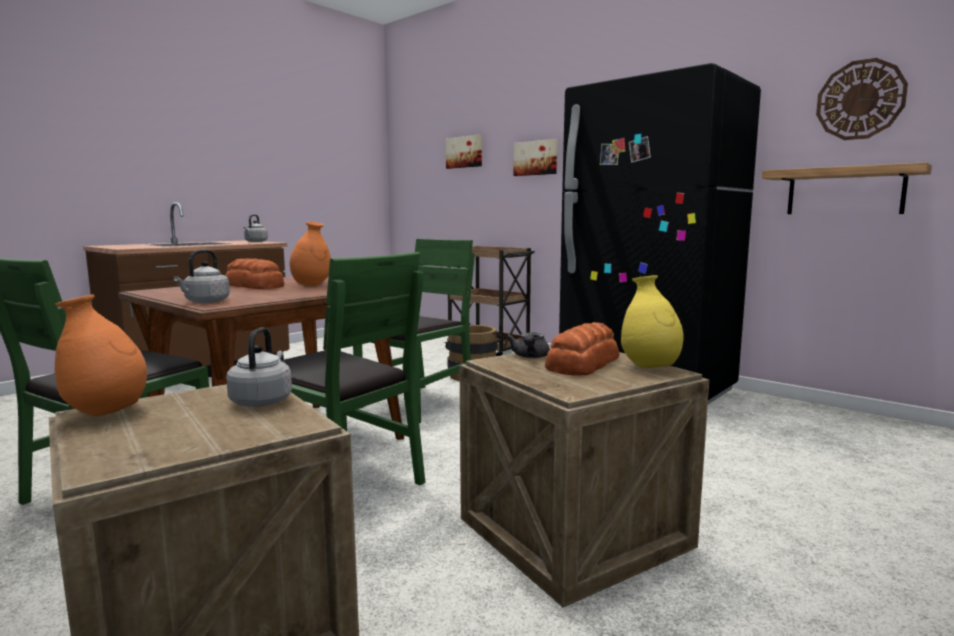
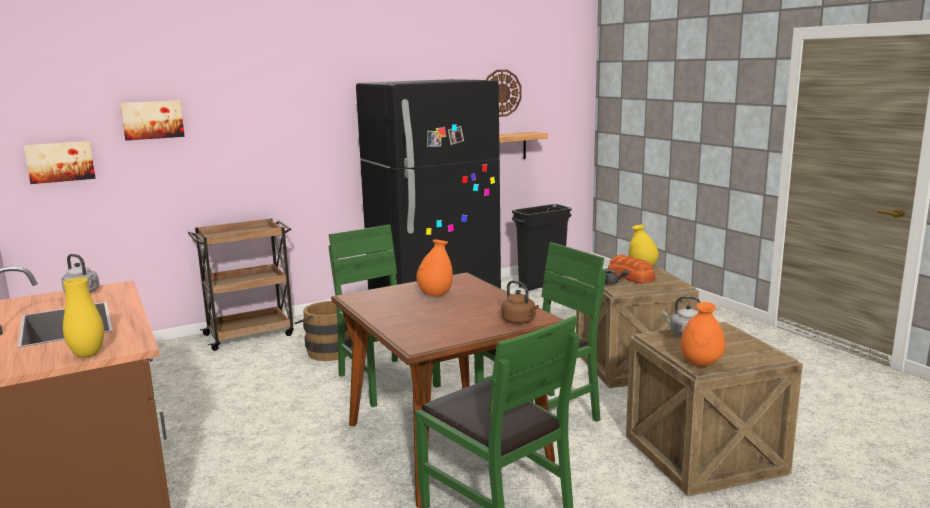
camera: 70 degrees left, 5 degrees up
(118, 247) = (88, 354): none -> yellow vase
(205, 302) = (520, 321): grey kettle -> brown kettle
(254, 286) = (421, 311): bread -> none
(536, 158) = (261, 127): picture -> picture (60, 162)
(844, 430) = (541, 285): none -> black trash can

